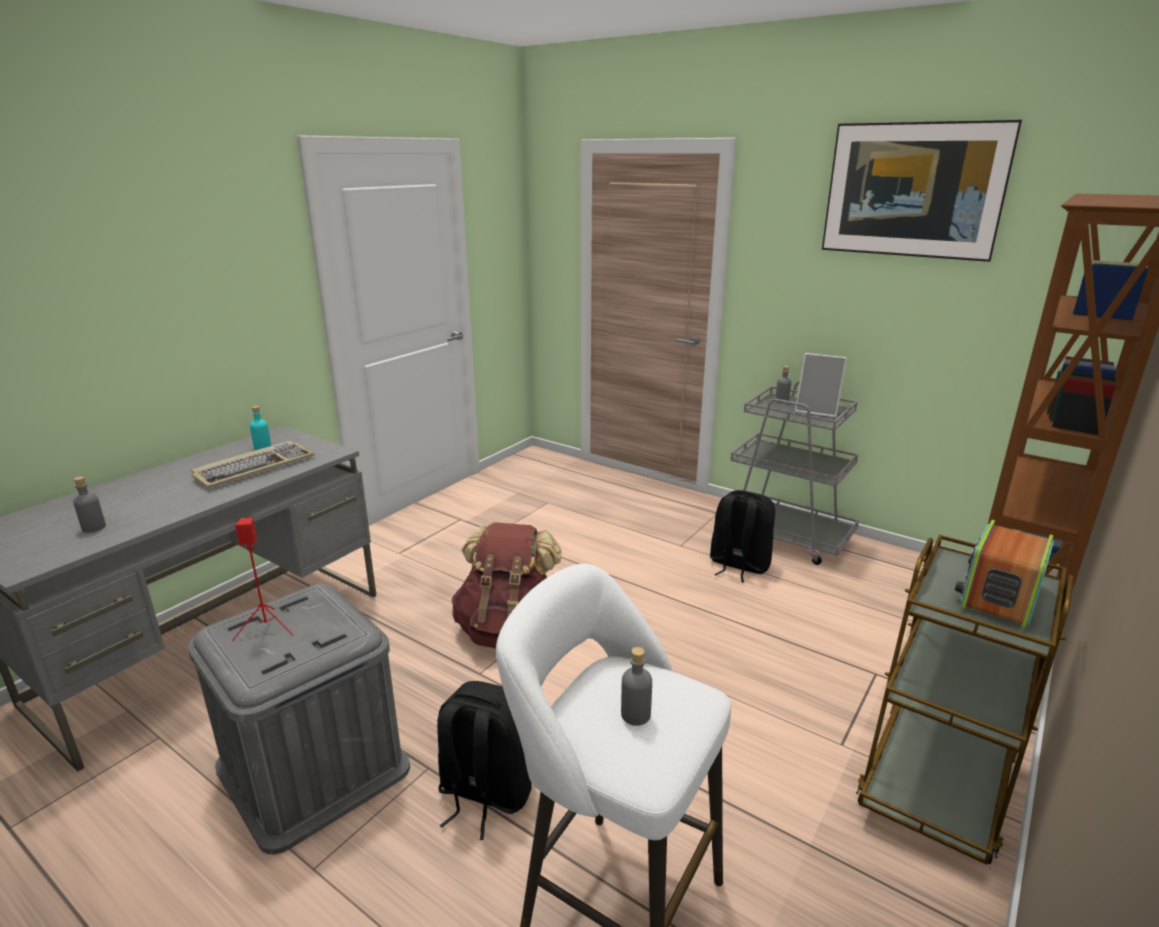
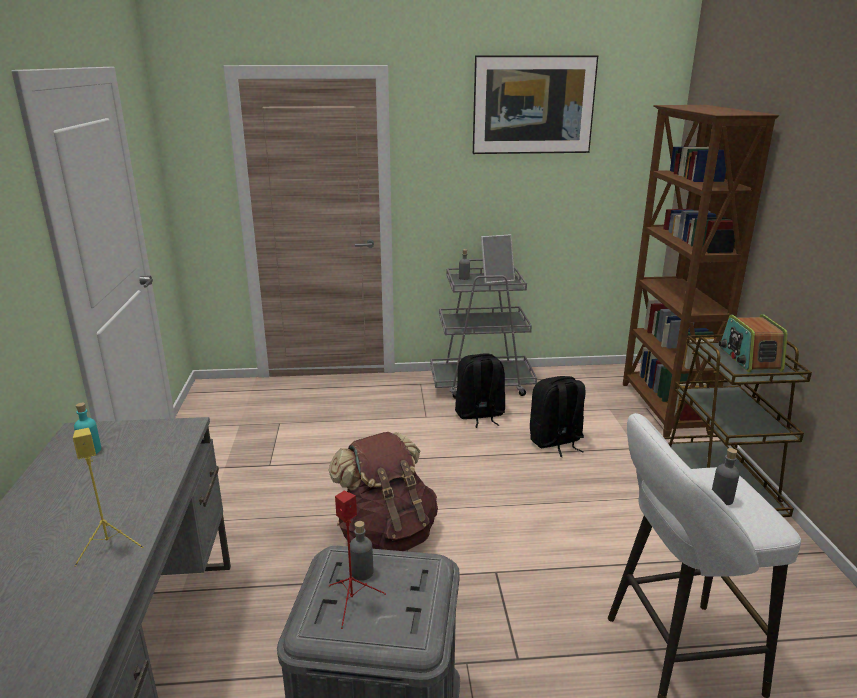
camera: 40 degrees left, 0 degrees up
(94, 527) = (55, 606): grey bottle -> grey bottle (362, 572)
(169, 507) = (109, 545): none -> yellow speaker
(254, 467) = (127, 471): keyboard -> none
(484, 794) = (526, 651): black backpack -> black backpack (556, 442)

